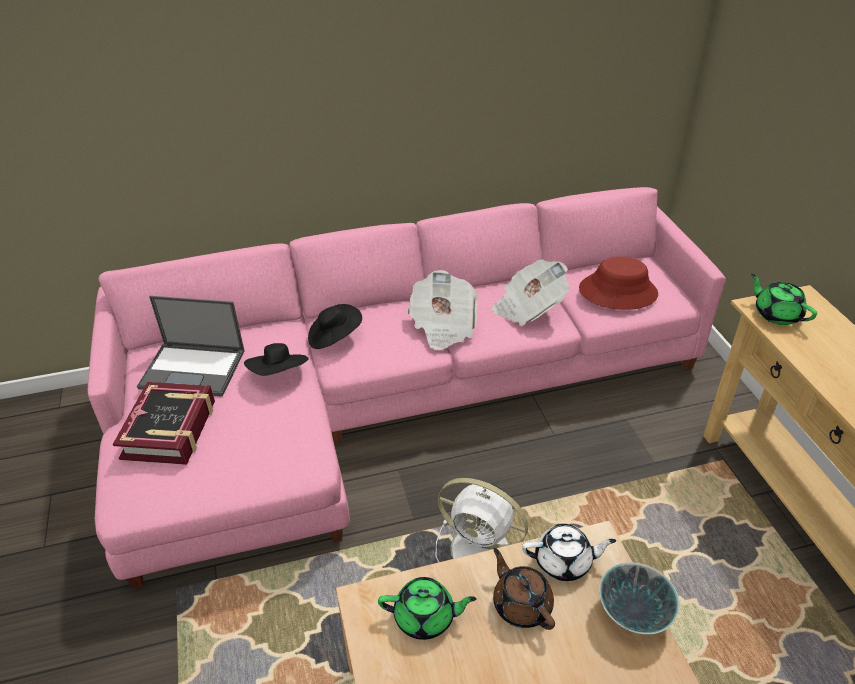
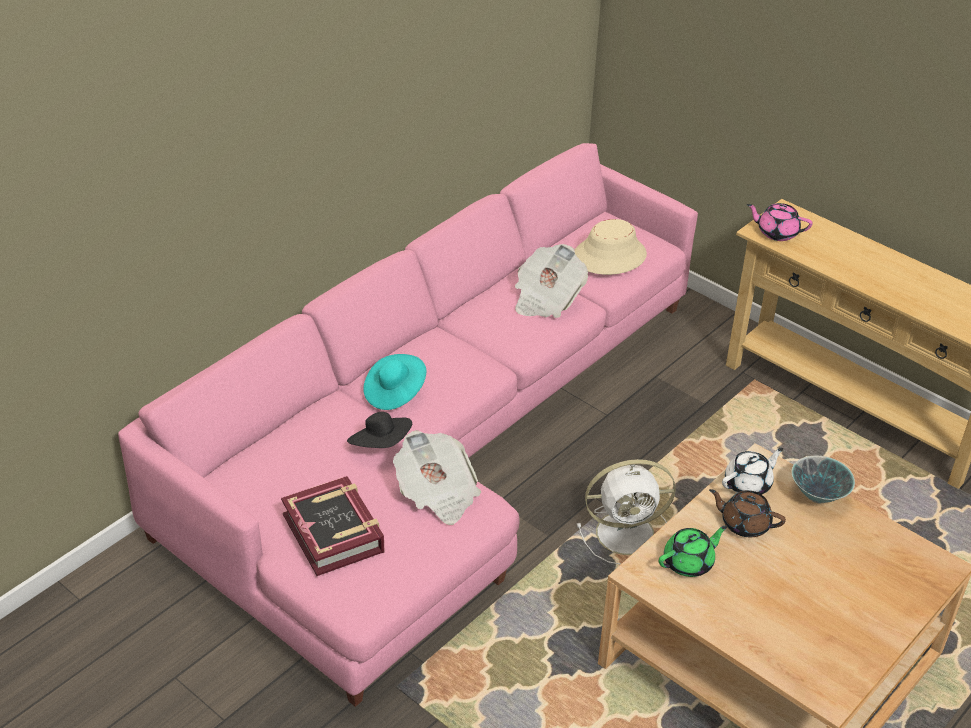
camera: 35 degrees left, 0 degrees up
(194, 369) = (293, 474): laptop -> none
(334, 337) = (394, 393): black hat -> turquoise hat
(443, 326) = (485, 344): newspaper -> newspaper (437, 494)
(618, 292) = (609, 256): red hat -> beige hat
(776, 314) = (776, 232): green teapot -> pink teapot

